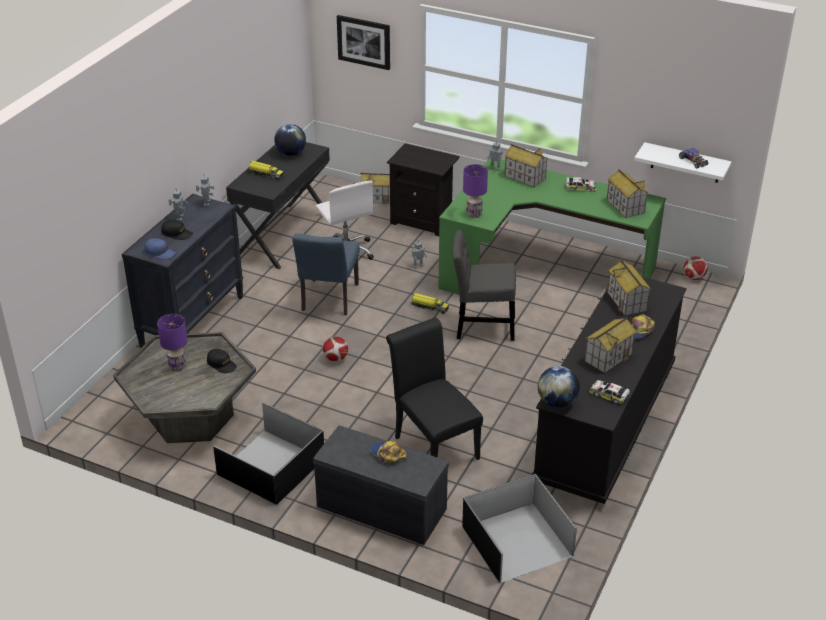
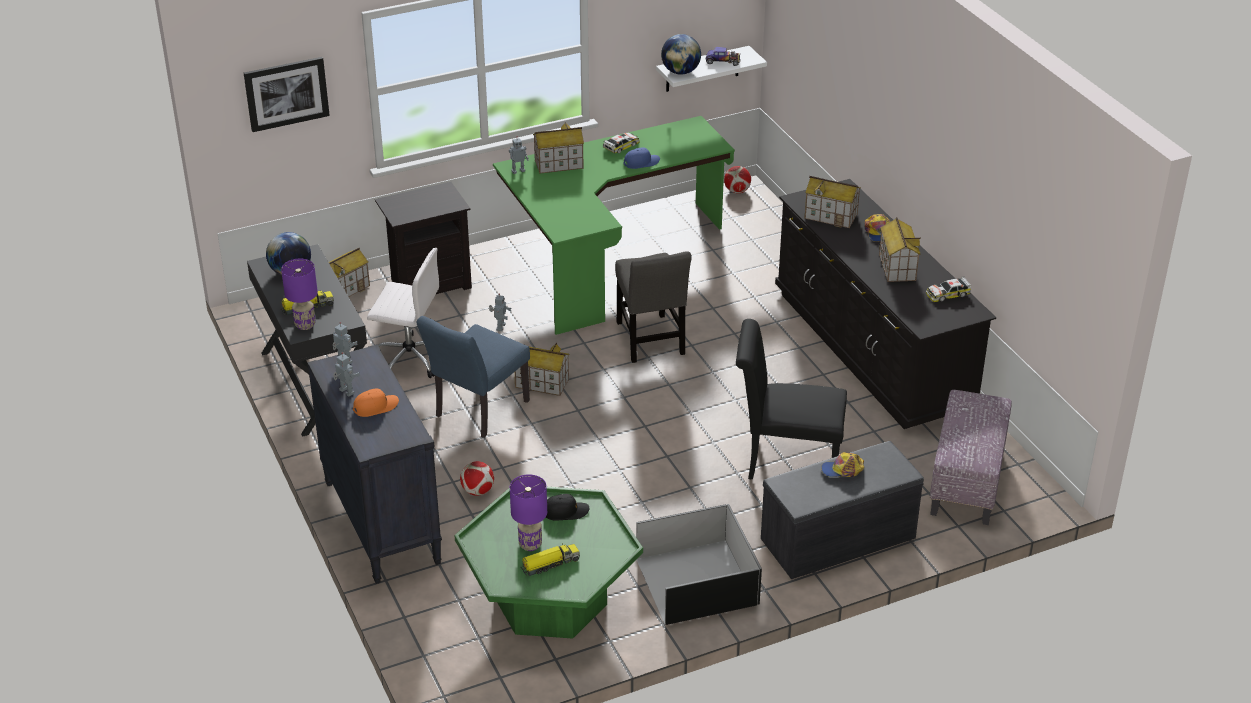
camera: 50 degrees left, 0 degrees up
(160, 252) = (397, 434): blue cap -> blue cap (641, 162)
(177, 233) = (376, 407): black cap -> orange cap
(190, 417) = (549, 601): grey coffee table -> green coffee table
(328, 300) = (477, 412): blue chair -> blue chair turned 75 degrees clockwise
(335, 359) = (581, 455): football -> football (478, 491)
(429, 307) = (577, 355): toy truck -> toy truck (550, 564)
(473, 214) = (579, 222): purple table lamp -> purple table lamp (305, 325)
(482, 326) = (650, 341): grey chair -> grey chair turned 60 degrees counterclockwise
(516, 541) = (967, 482): black storage box -> ottoman
(557, 402) = (927, 325): globe -> globe (680, 72)
(625, 206) = (684, 141): toy house -> toy house (541, 383)

